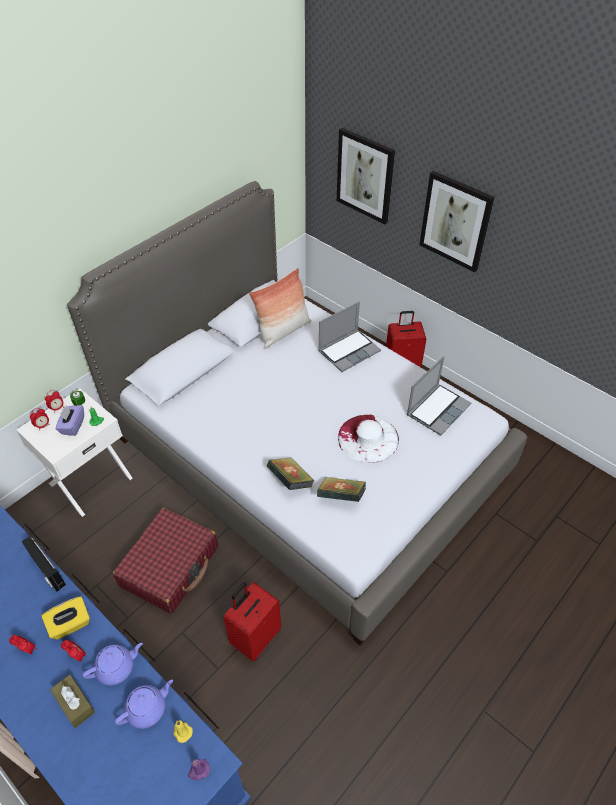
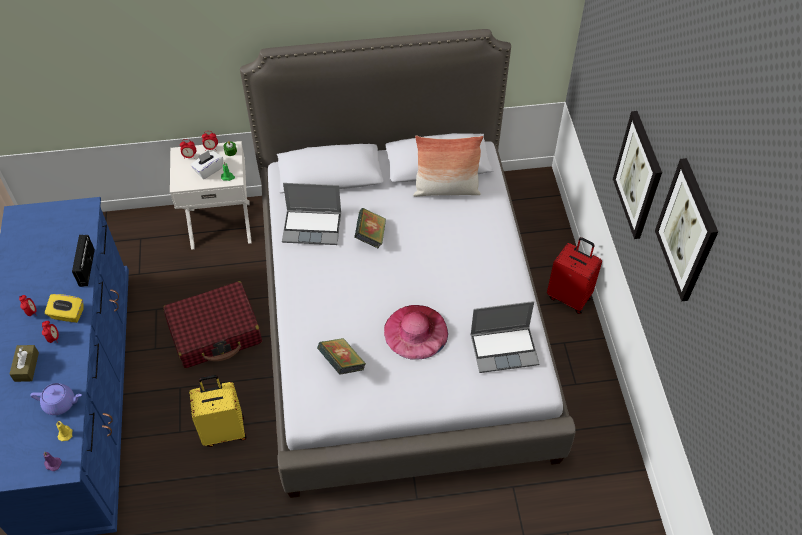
camera: 40 degrees right, 5 degrees up
(72, 426) = (208, 170): purple tissue box -> white tissue box
(116, 667) = (67, 363): purple teapot -> none
(255, 637) = (224, 430): red suitcase -> yellow suitcase
(290, 481) = (318, 323): book -> book (370, 236)
(349, 350) = (484, 244): laptop -> laptop (313, 227)
(365, 176) = (603, 78): picture -> picture (687, 230)
(368, 438) = (416, 331): white hat -> pink hat

